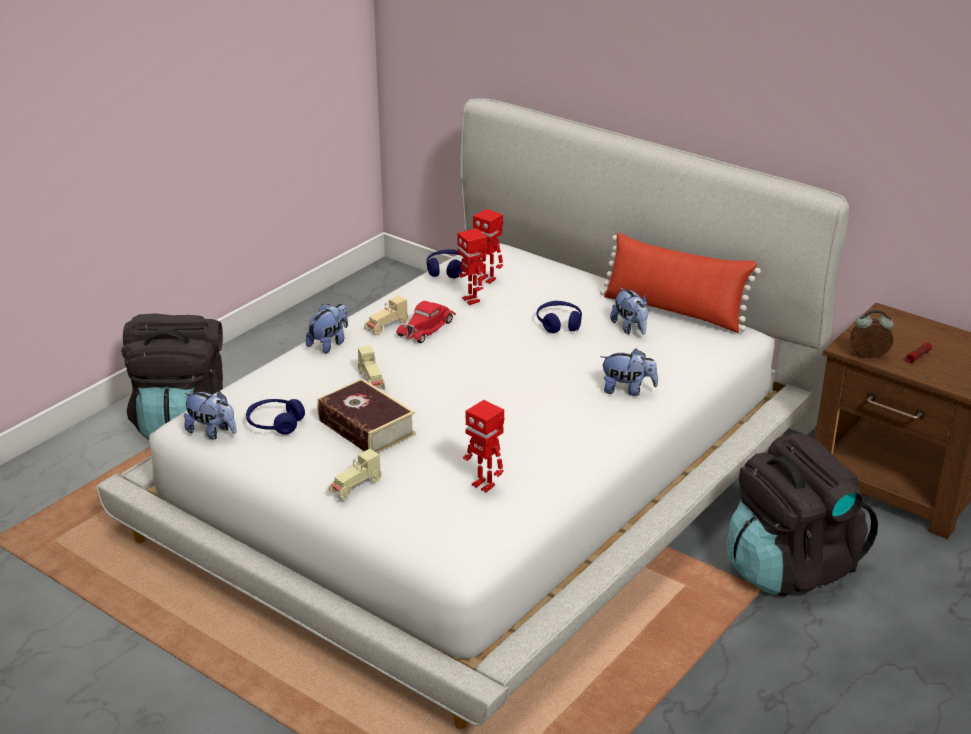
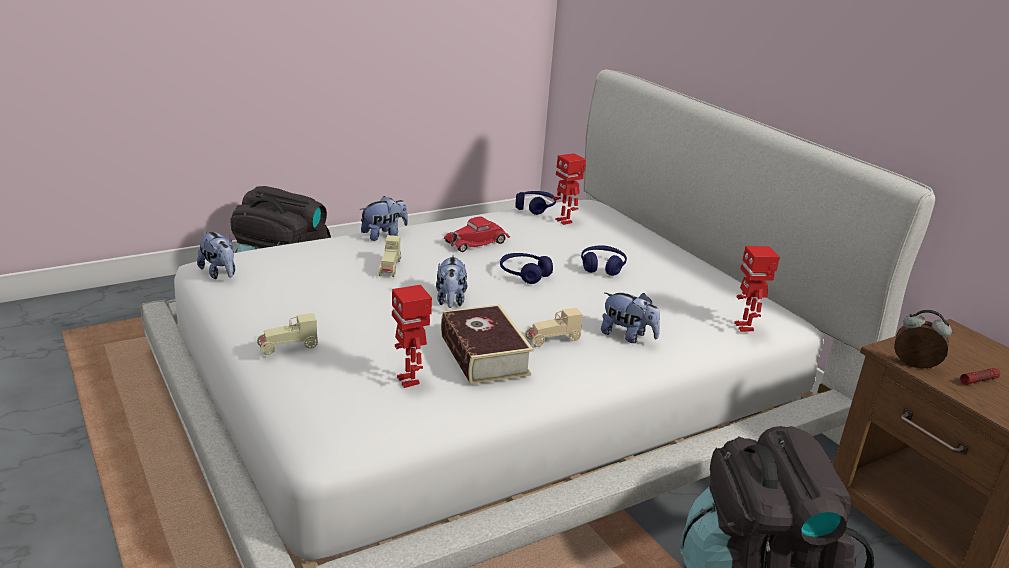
camera: 20 degrees right, 5 degrees down
(275, 423) = (274, 279): blue headphones -> blue headphones (524, 274)
(366, 427) = (348, 302): book -> book (484, 355)
(386, 326) = (444, 234): beige toy car -> beige toy car (552, 340)
(472, 300) = (536, 232): toy robot -> toy robot (745, 327)
(630, 328) = (670, 287): plush toy -> plush toy (450, 301)
(674, 311) = (726, 284): red pillow -> none

